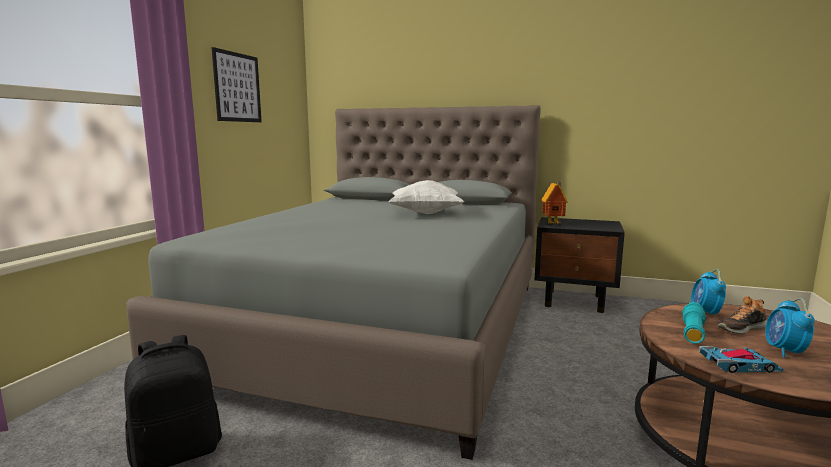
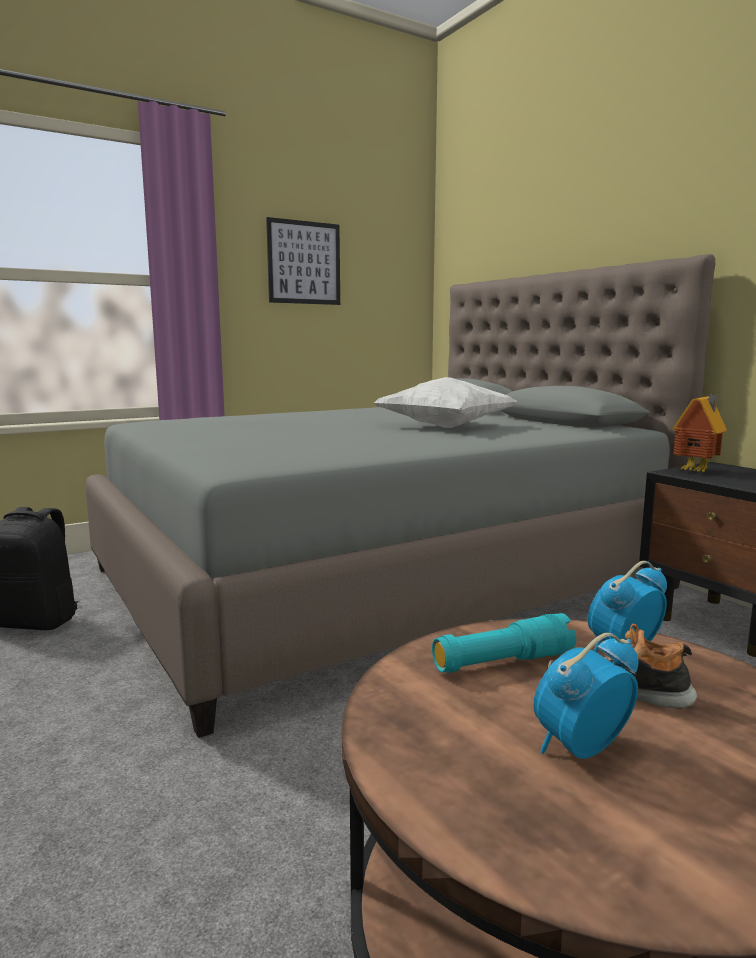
camera: 40 degrees right, 0 degrees up
(739, 365) = (420, 723): toy car -> none

